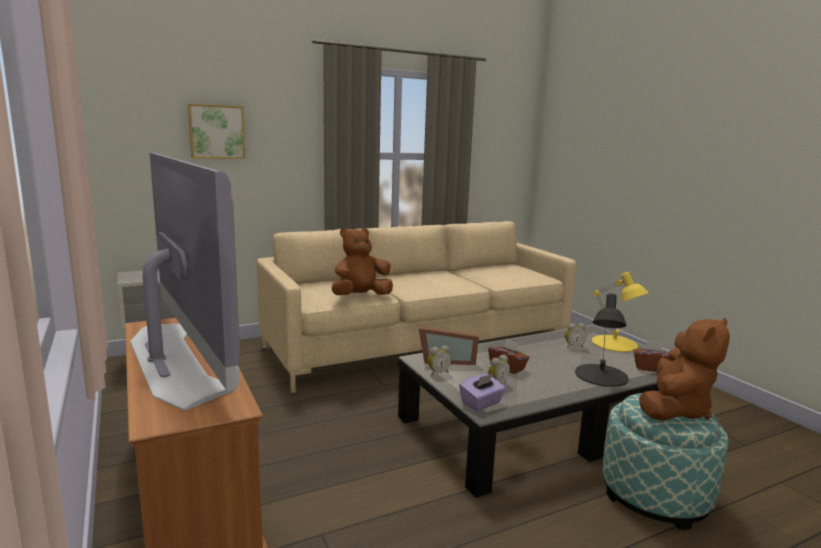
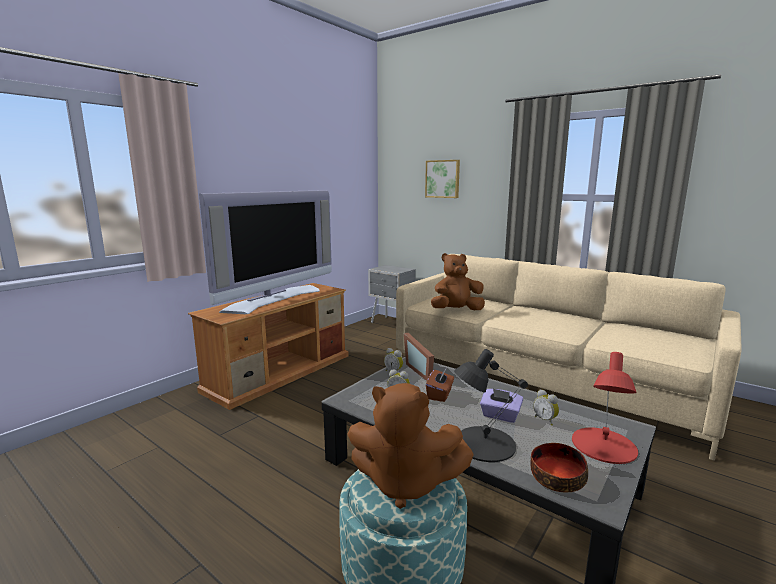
camera: 65 degrees right, 0 degrees up
(360, 296) = (456, 310): brown plush toy -> brown plush toy turned 45 degrees counterclockwise
(481, 403) = (356, 395): purple tissue box -> purple tissue box (500, 416)
(615, 344) = (603, 445): yellow table lamp -> red table lamp
(651, 368) = (556, 477): brown tissue box -> bowl

